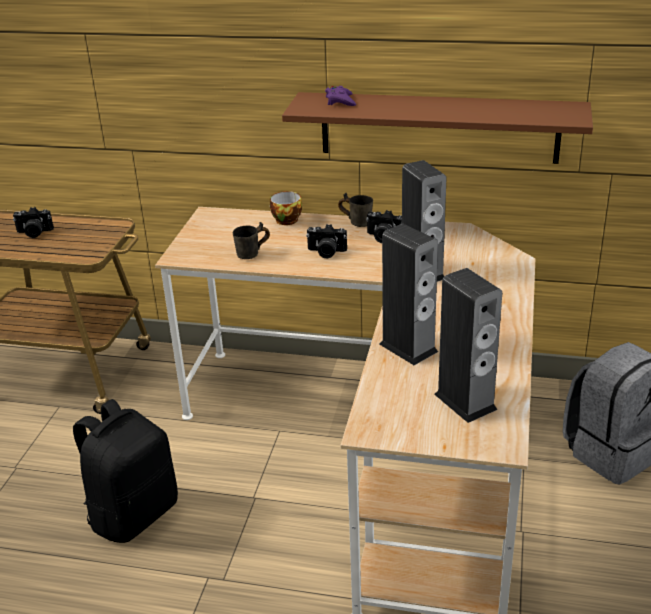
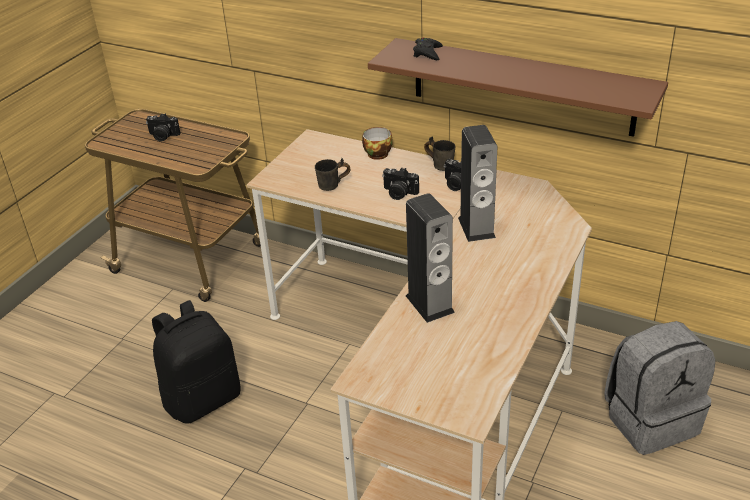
camera: 15 degrees right, 5 degrees up
(340, 101) = (427, 53): purple game controller -> black game controller
(465, 401) = (456, 367): speaker -> none

